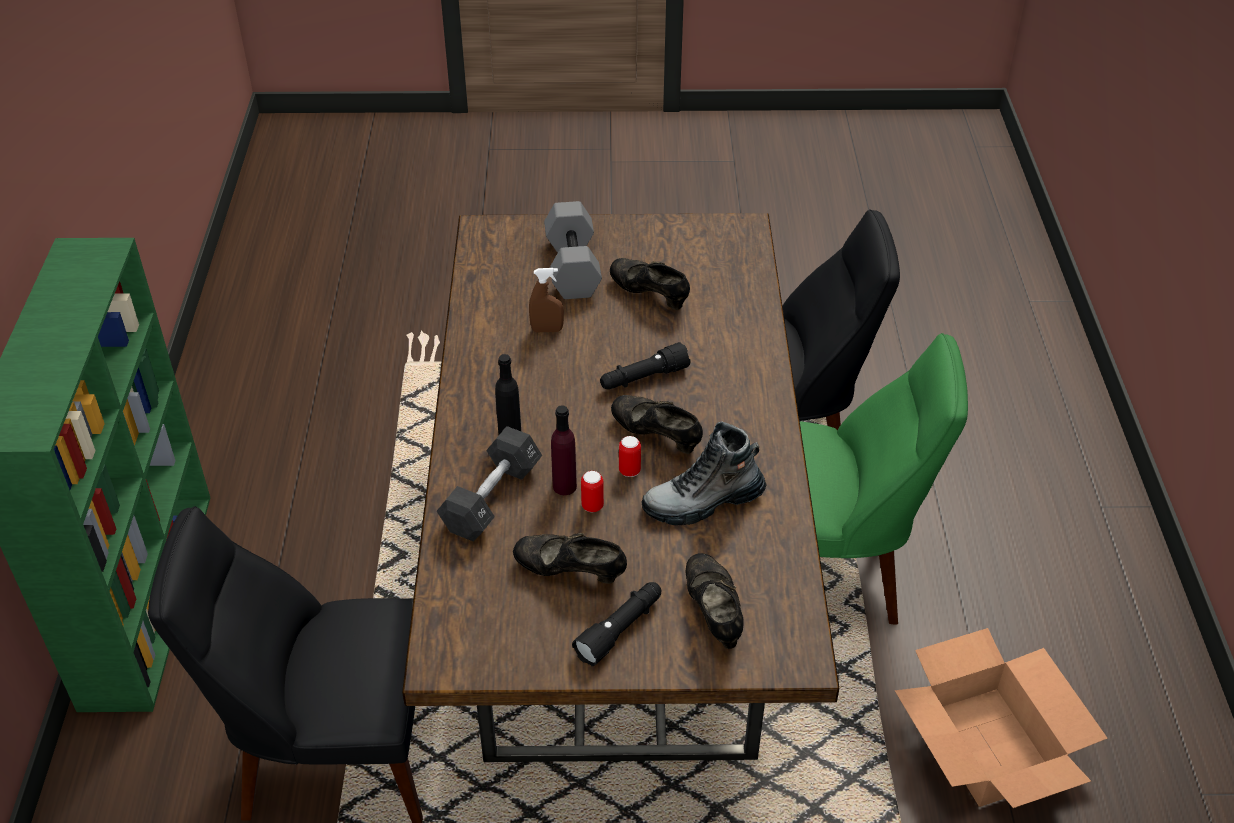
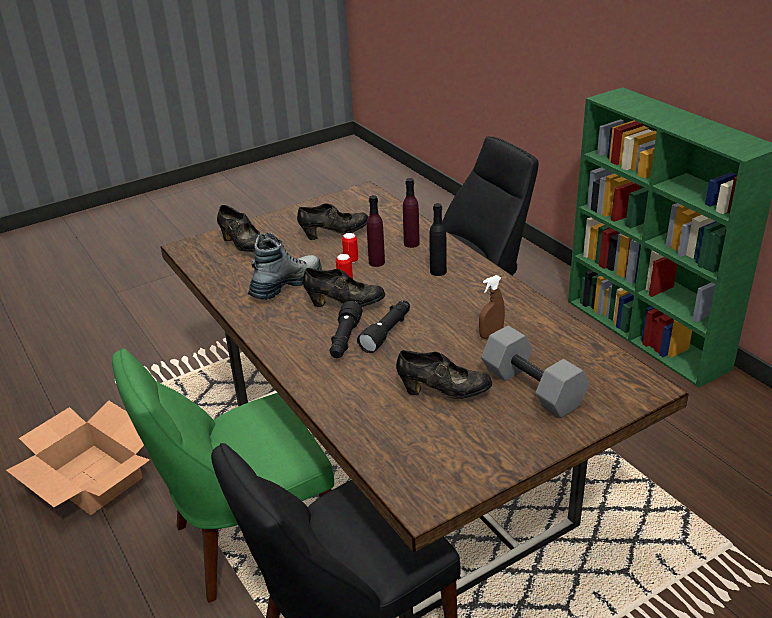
camera: 150 degrees right, 10 degrees down
(491, 498) = (411, 243): black dumbbell -> purple bottle
(620, 629) = (289, 226): black flashlight -> black flashlight (344, 340)

